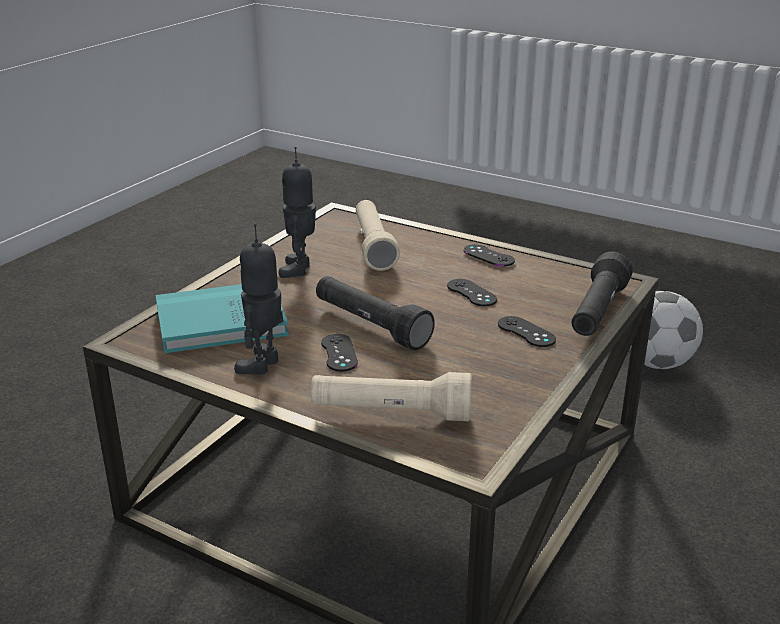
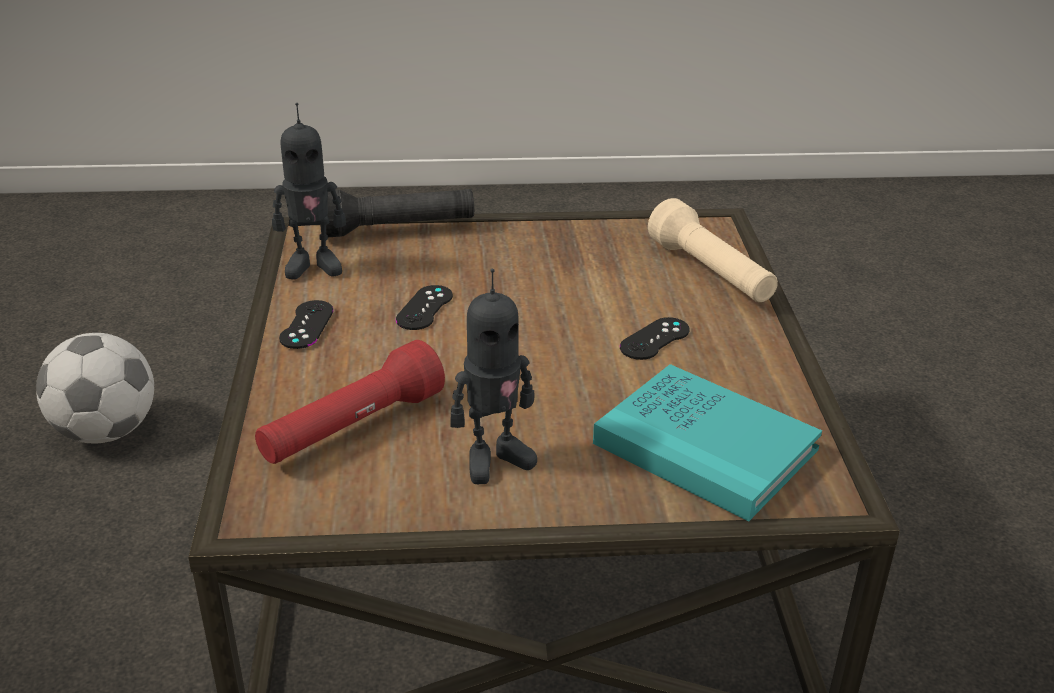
camera: 125 degrees left, 5 degrees up
(263, 365) = (738, 373): toy robot -> toy robot (313, 266)
(370, 325) = (576, 342): black flashlight -> none
(373, 246) = (352, 428): beige flashlight -> red flashlight
(526, 332) = (481, 255): black game controller -> none

